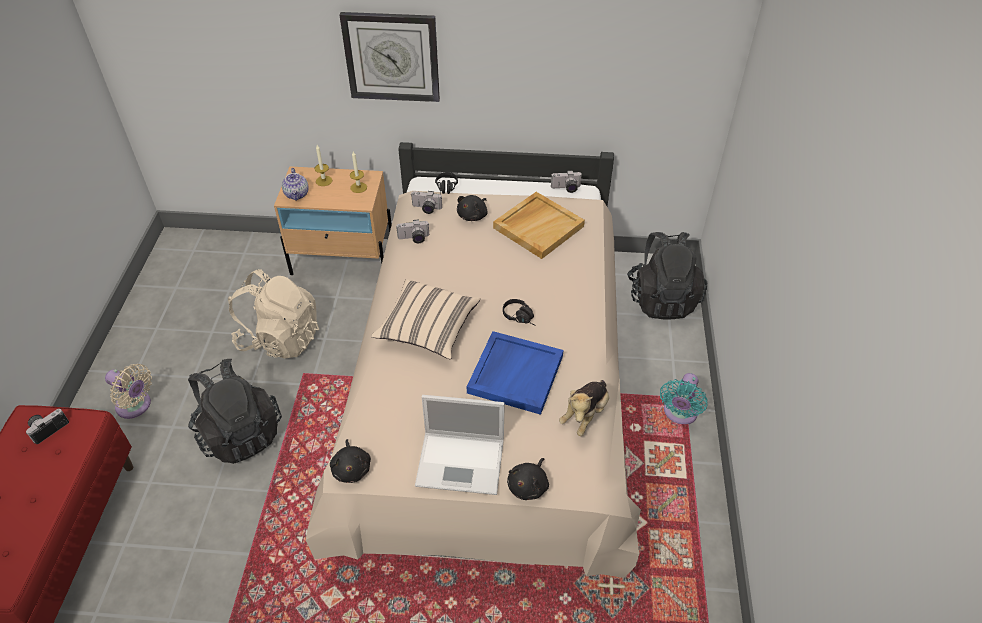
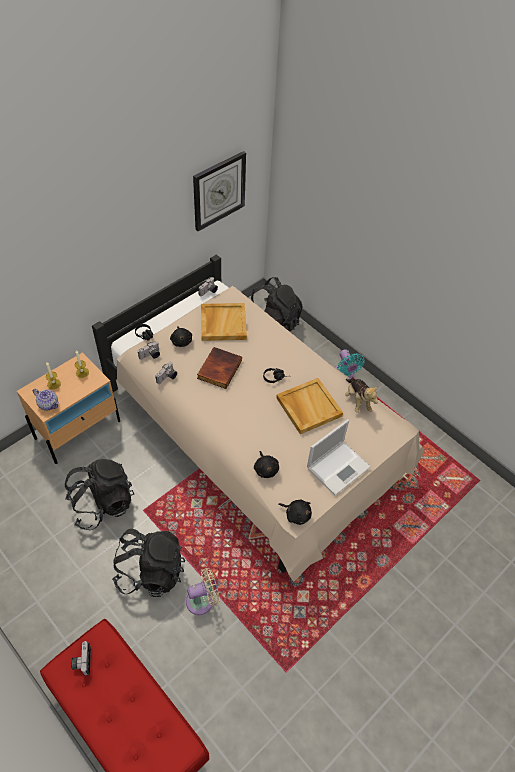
camera: 50 degrees left, 5 degrees up
(136, 406) = (66, 616): beige fan -> beige fan (202, 600)
(280, 338) = (102, 503): beige backpack -> black backpack
(392, 57) = (76, 271): wall clock -> wall clock (219, 191)
(427, 329) = (241, 419): beige pillow -> none
(473, 266) = (219, 369): none -> book
(515, 373) = (308, 407): blue tray -> beige tray
(529, 486) = (376, 451): black plush toy -> black plush toy (266, 469)

